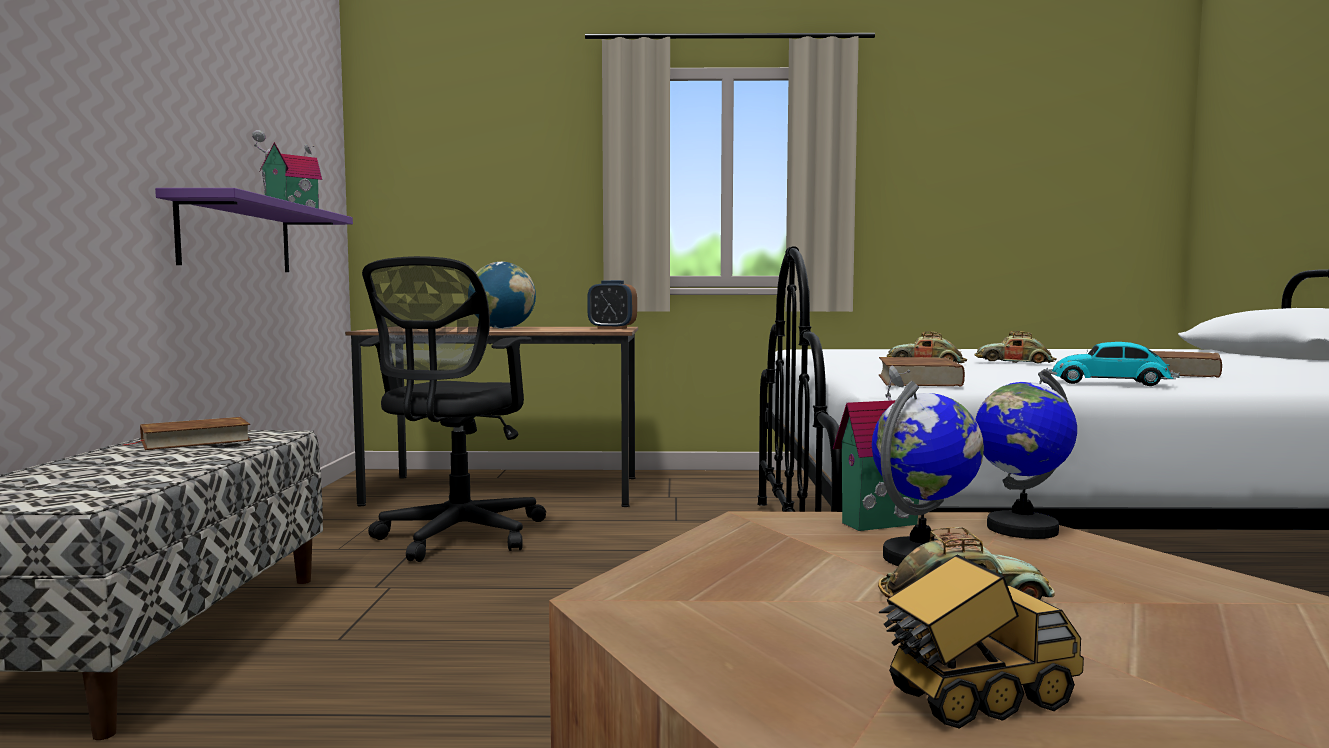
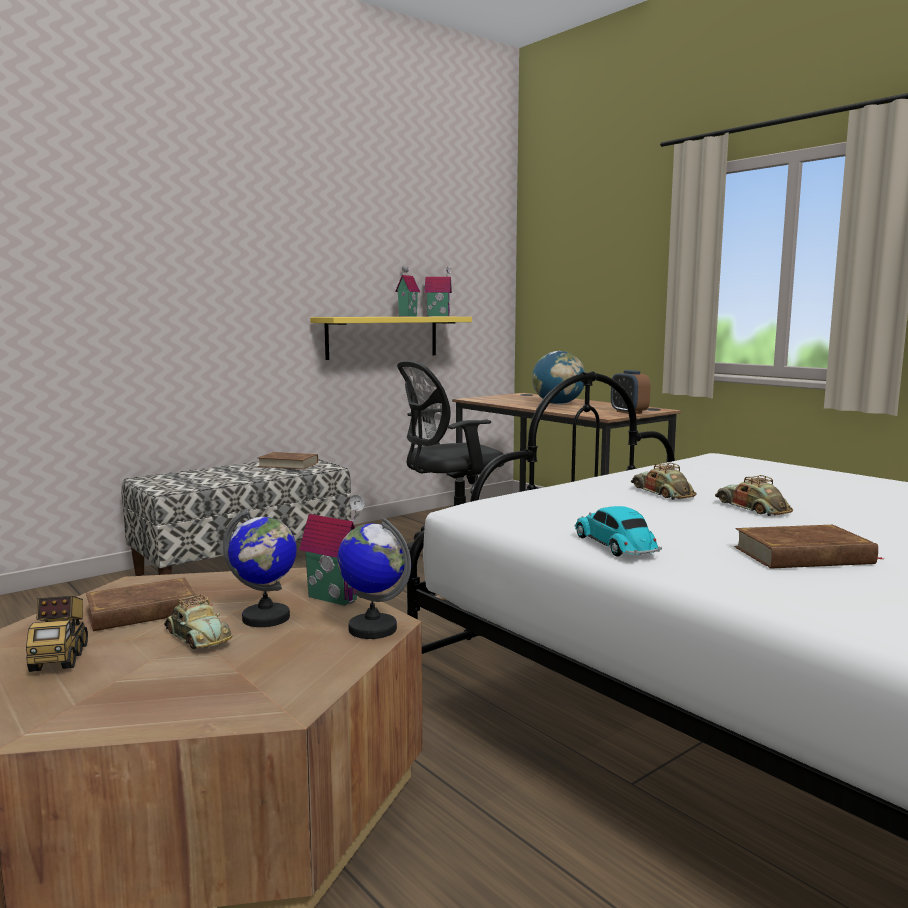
camera: 50 degrees right, 5 degrees up
(237, 237) = (382, 337): purple shelf -> yellow shelf
(919, 380) = (513, 508): brown book -> brown book (143, 611)
(975, 700) = (60, 657): toy truck -> toy truck turned 45 degrees clockwise

